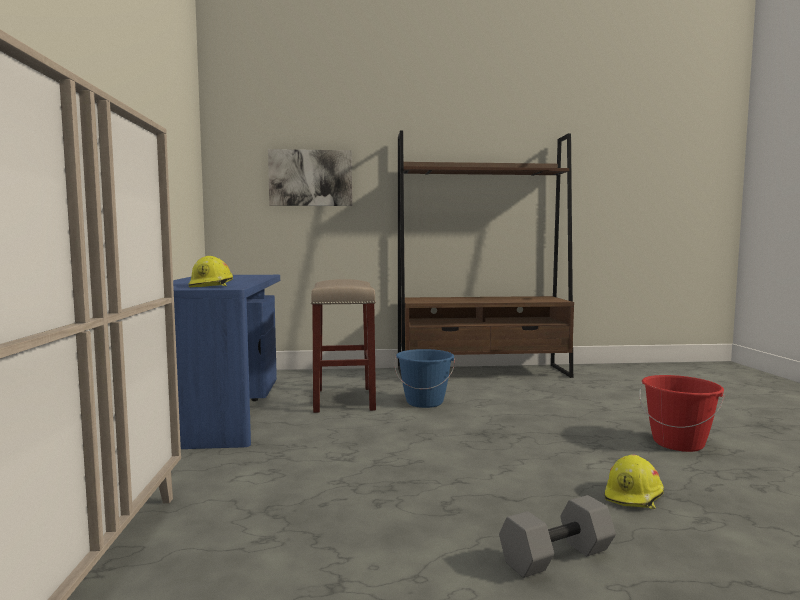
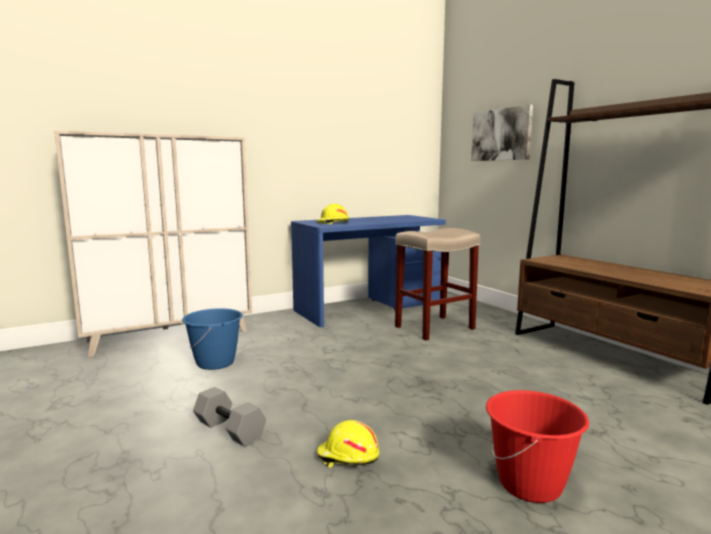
camera: 65 degrees right, 5 degrees up
(424, 402) = (471, 351): blue bucket -> blue bucket (215, 363)

